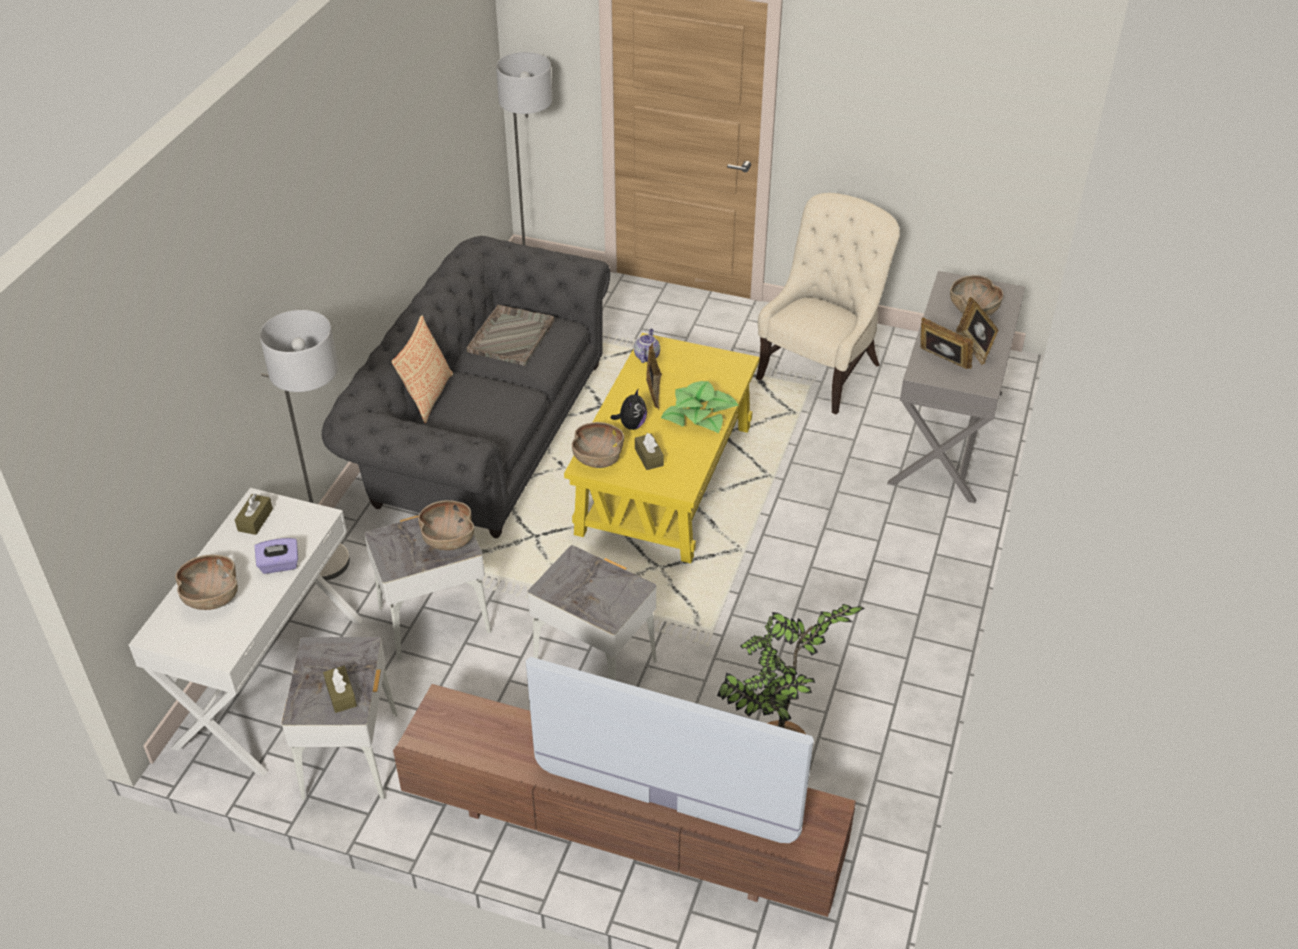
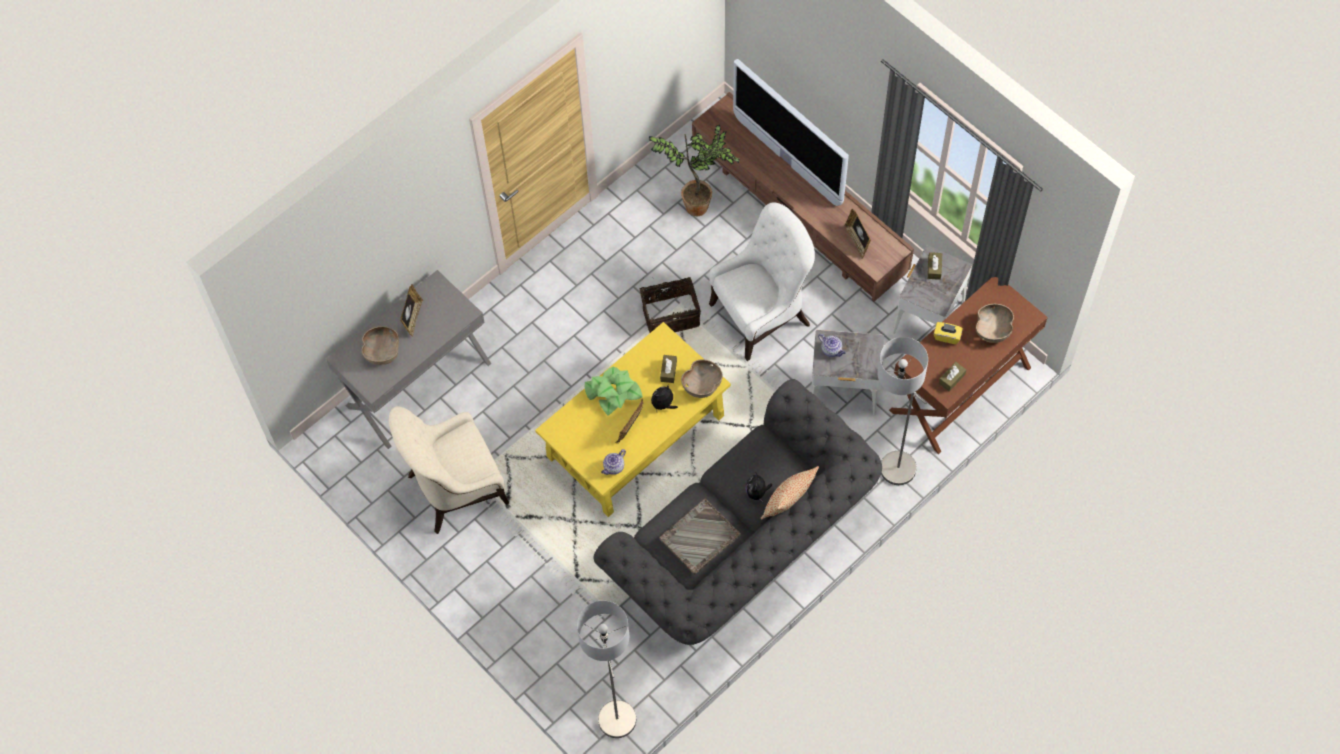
camera: 150 degrees left, 20 degrees up
(269, 681) = (960, 389): white console table -> brown console table
(279, 565) = (947, 336): purple tissue box -> yellow tissue box
(448, 539) = (831, 350): brown bowl -> teapot
(469, 391) = (757, 492): none -> plush toy
(594, 663) = (761, 314): side table -> white armchair
(716, 616) = (670, 314): none -> basket
(942, 361) = (444, 315): picture frame -> picture frame (857, 241)

